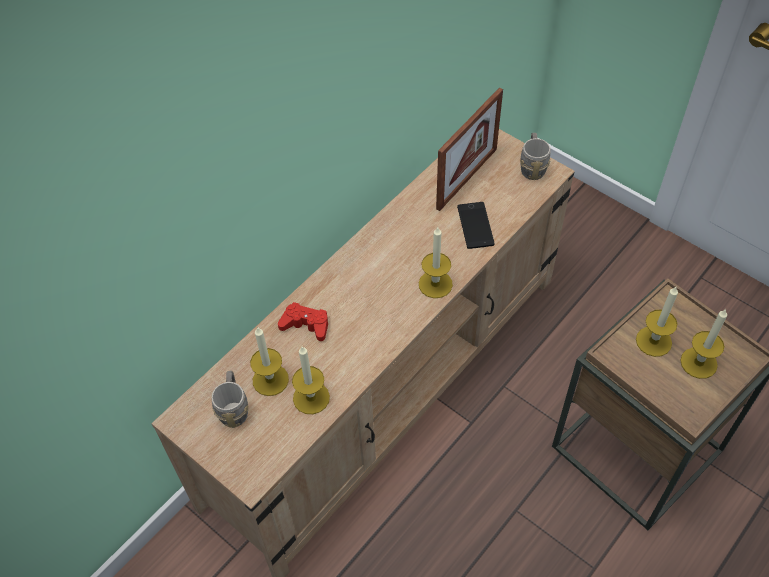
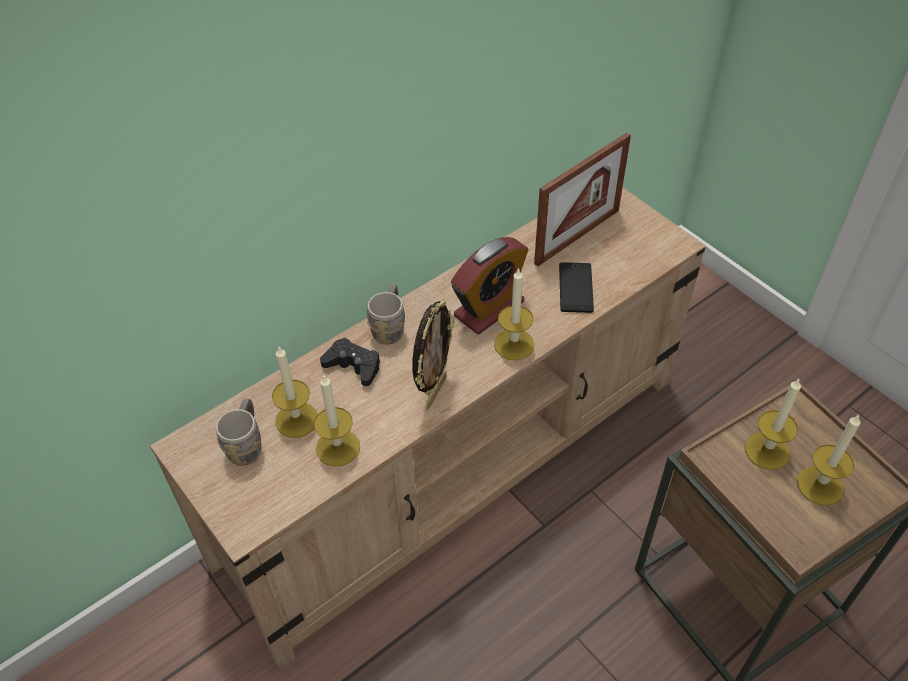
camera: 10 degrees right, 5 degrees down
(306, 325) = (353, 366): red game controller -> black game controller
(379, 336) = (434, 391): none -> picture frame
(407, 255) = (489, 308): none -> alarm clock
(532, 166) = (656, 234): grey mug -> grey mug (390, 327)

